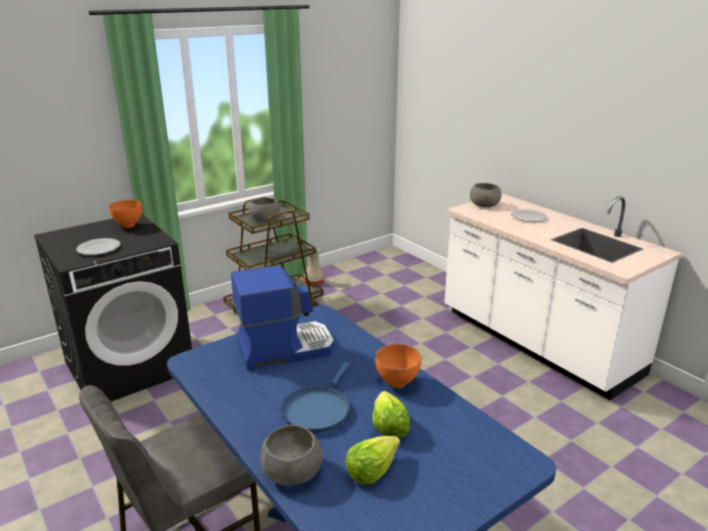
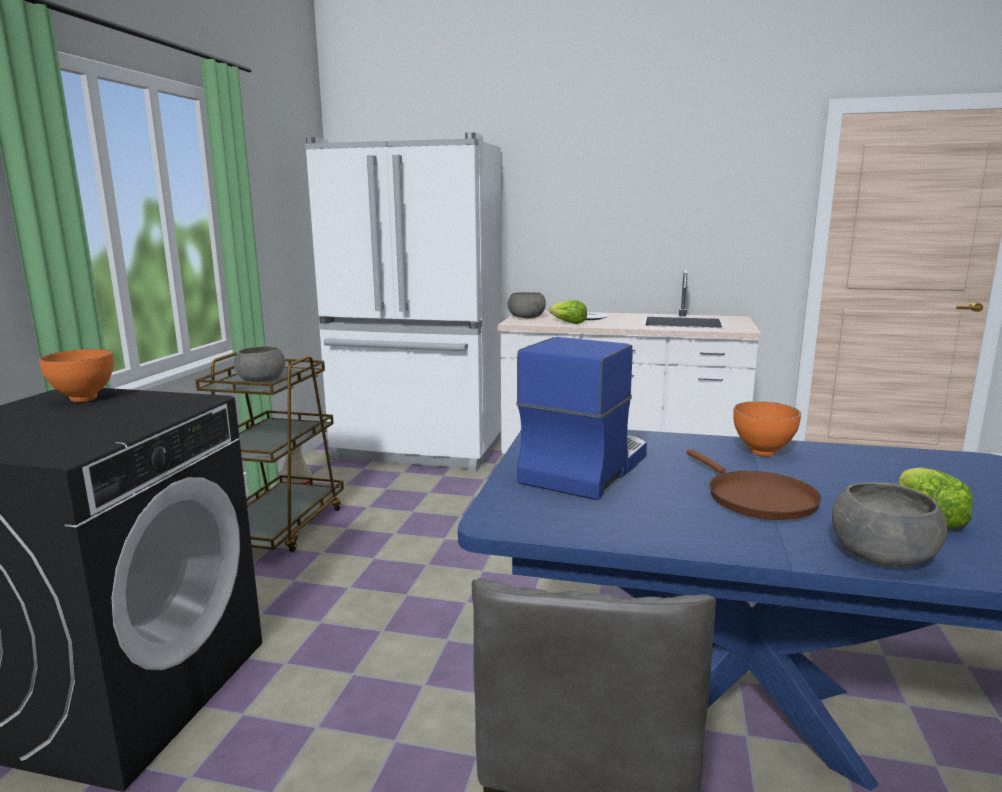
camera: 40 degrees left, 10 degrees down
(98, 248) = (85, 429): plate -> none
(317, 409) = (756, 498): blue frying pan -> brown frying pan
(388, 427) = (845, 483): lettuce -> lettuce (567, 323)
(412, 280) = (418, 450): none -> white fridge

